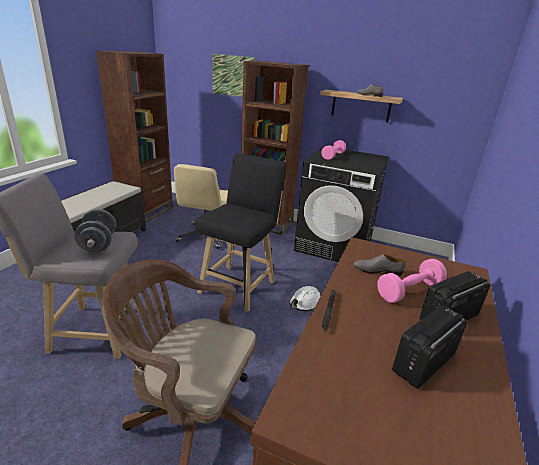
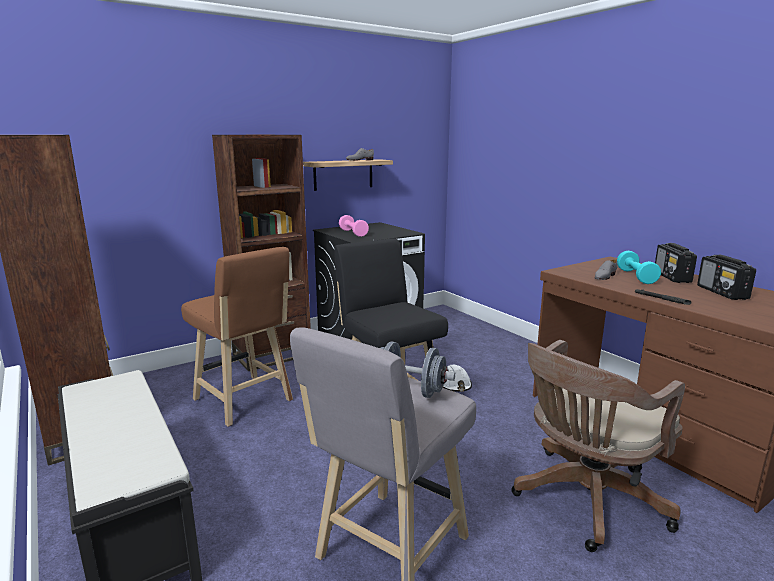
camera: 55 degrees left, 10 degrees down
(205, 236) = (245, 402): beige office chair -> brown stool
(233, 76) = (164, 161): picture -> none
(409, 291) = (636, 276): pink dumbbell -> turquoise dumbbell

